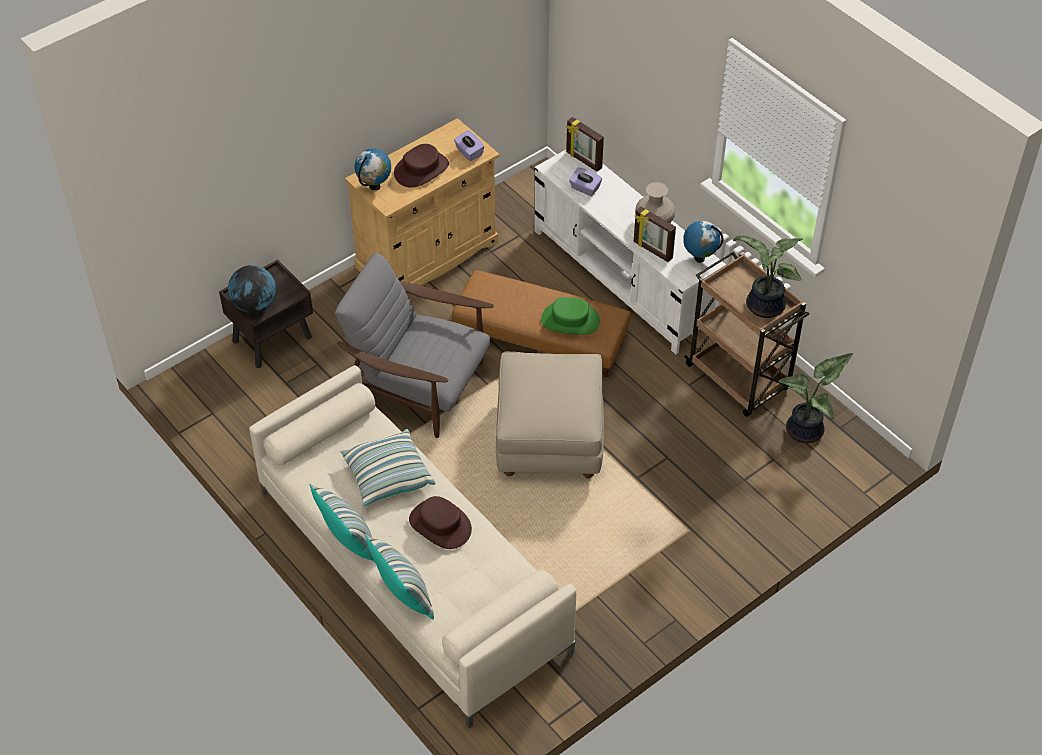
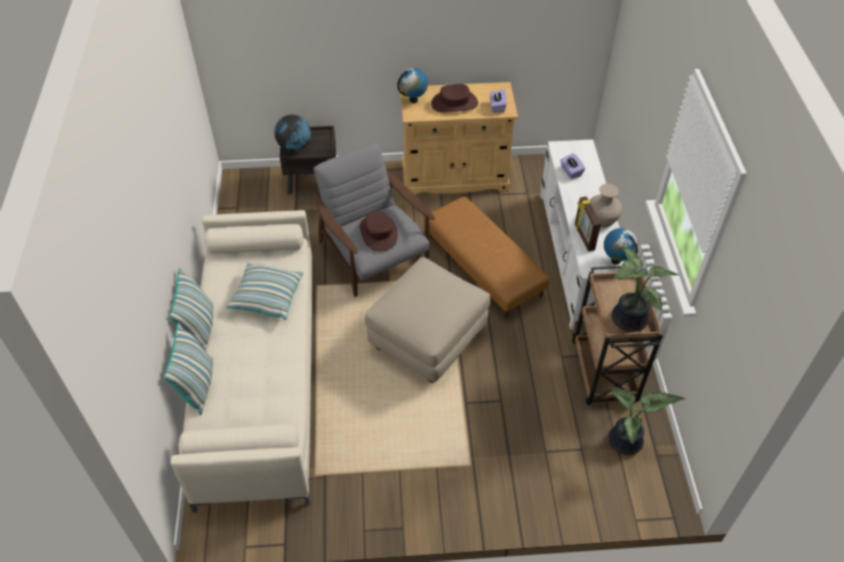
camera: 35 degrees right, 0 degrees up
(440, 525) = (267, 351): brown hat -> brown hat (378, 233)
(570, 320) = (498, 262): green hat -> none
(583, 161) = (586, 153): picture frame -> none

